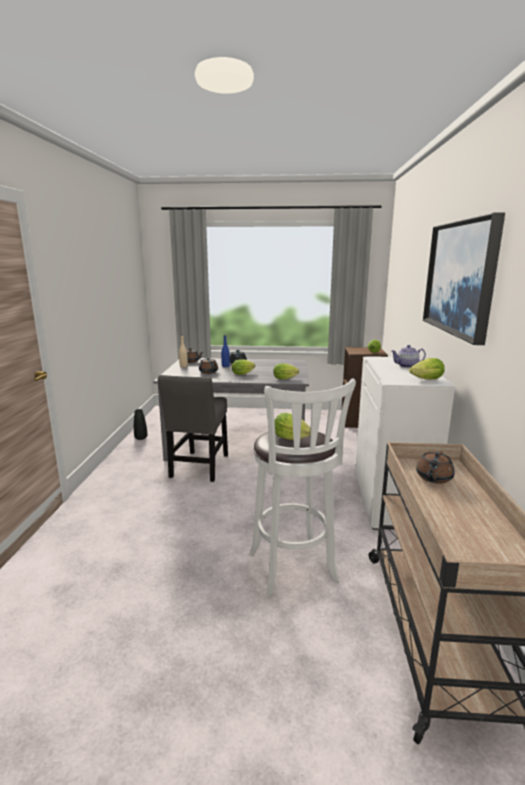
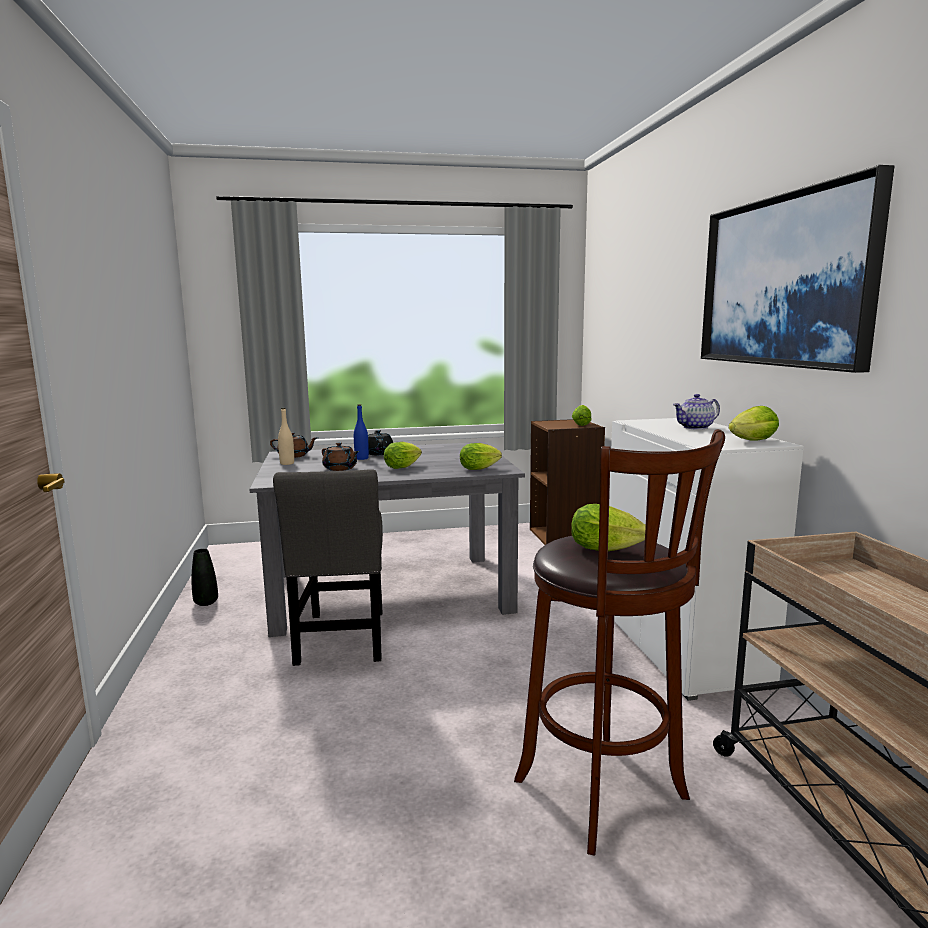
camera: 15 degrees left, 5 degrees down
(294, 569) = (607, 794): white stool -> brown stool
(433, 478) = (850, 588): brown teapot -> none

